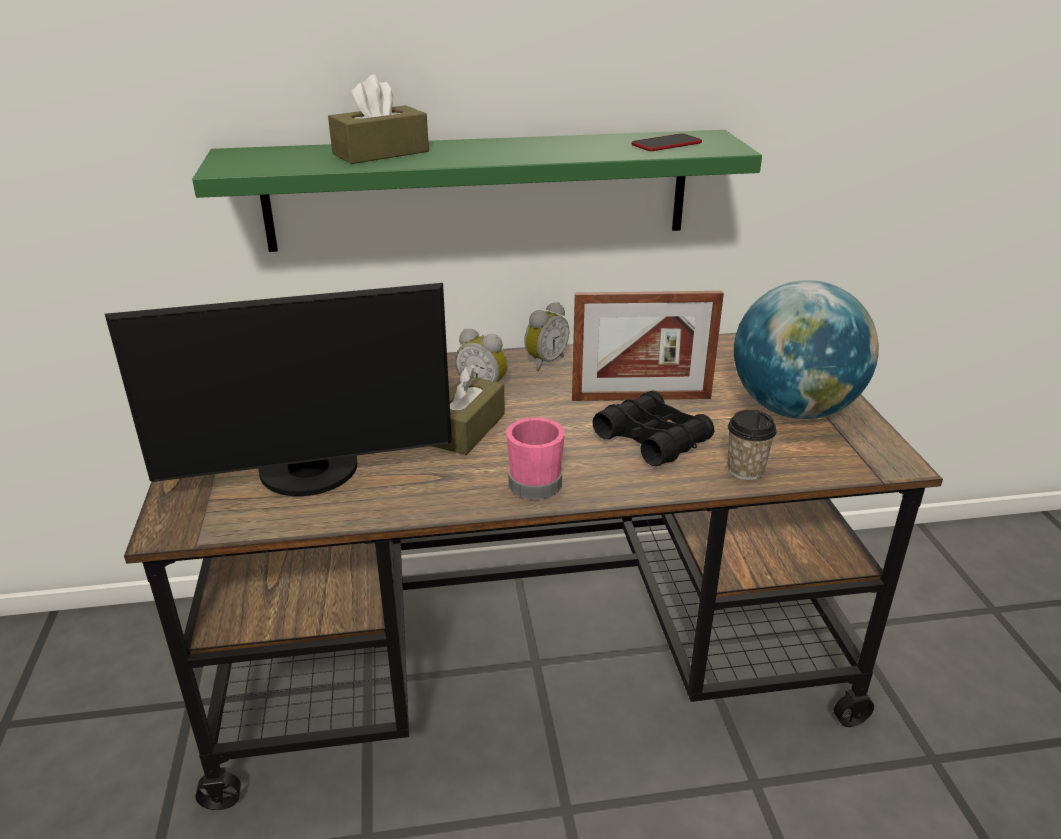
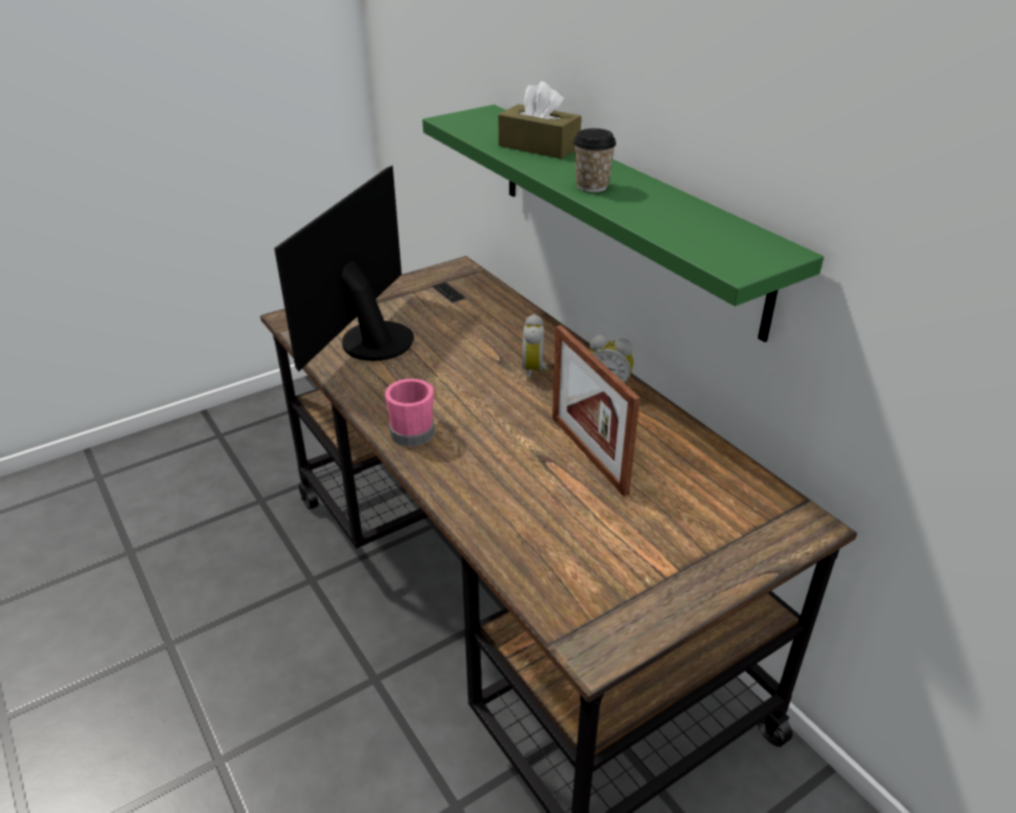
camera: 65 degrees right, 5 degrees up
(310, 474) = (370, 340): monitor -> monitor turned 60 degrees clockwise
(466, 429) = (468, 381): brown tissue box -> none
(652, 439) = (520, 476): black binoculars -> none
(666, 144) = (710, 237): phone -> none
(745, 470) = (506, 542): cup -> cup (592, 186)
(794, 410) = (648, 558): globe -> none

